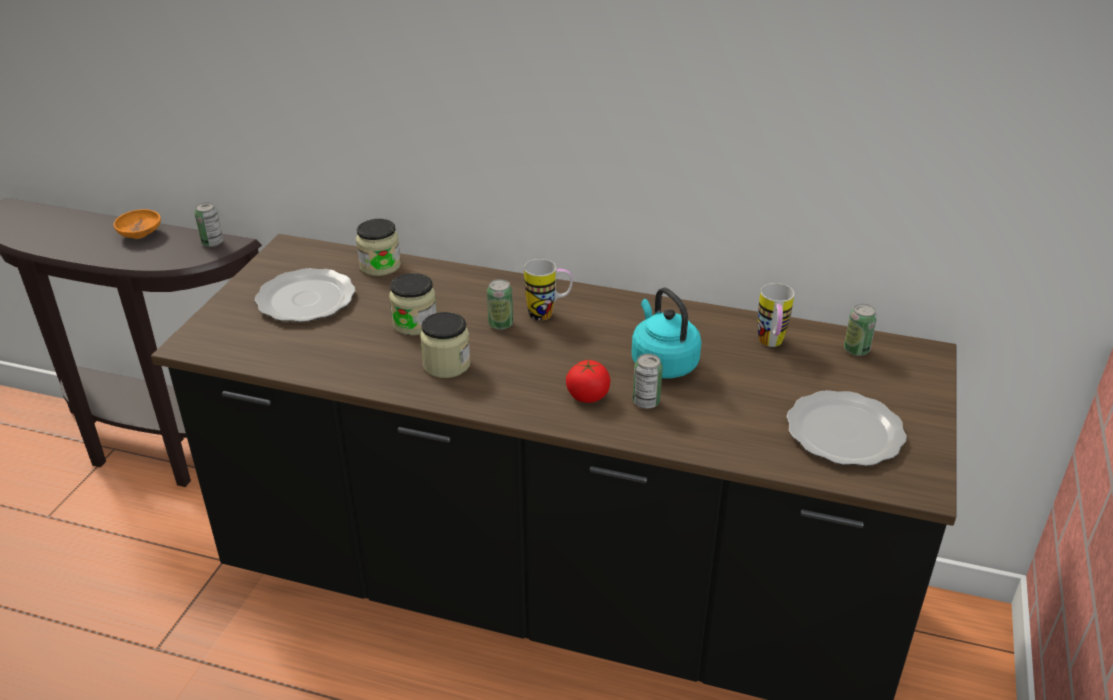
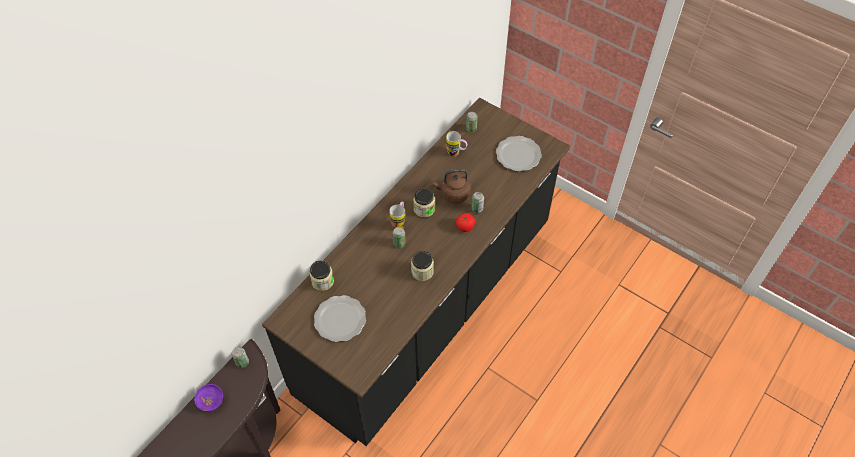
camera: 70 degrees left, 20 degrees up
(140, 234) = (211, 401): orange bowl -> purple bowl
(415, 323) = (383, 277): jar -> jar (424, 209)
(662, 363) = (453, 194): turquoise kettle -> brown kettle

